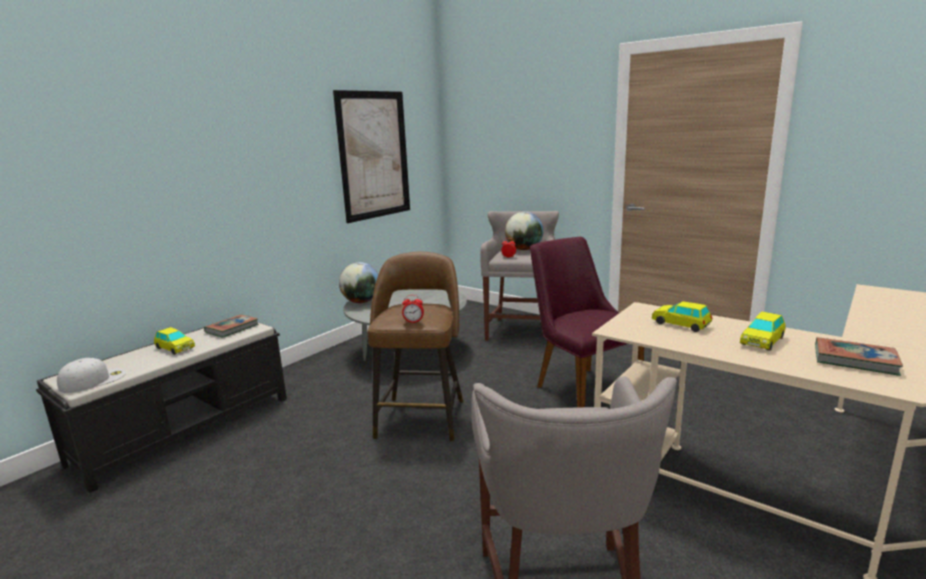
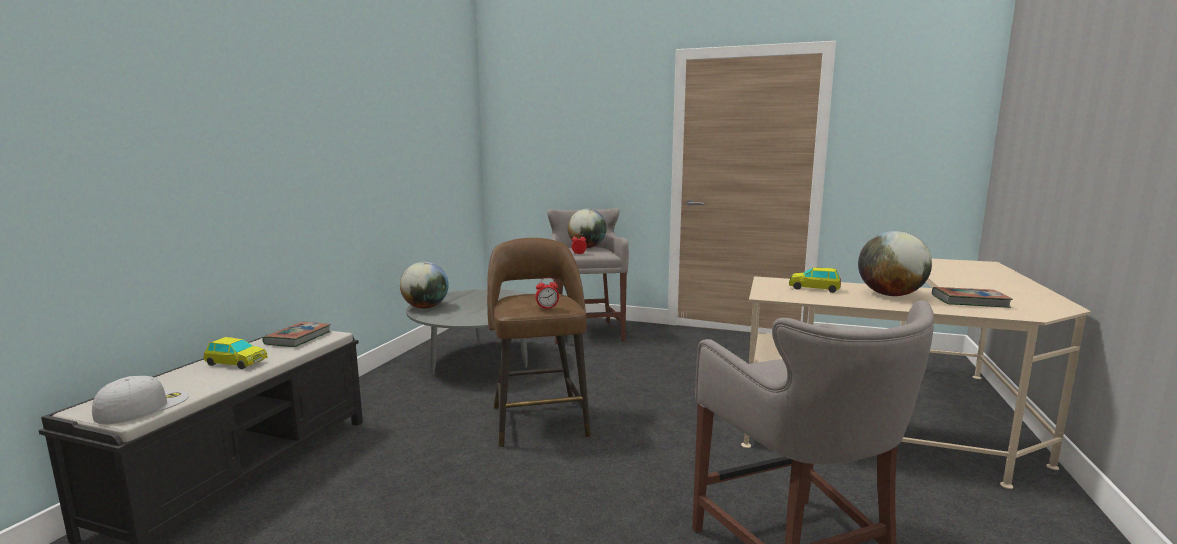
camera: 20 degrees left, 5 degrees down
(374, 155) = (423, 147): picture -> none
(580, 386) = (678, 374): purple chair -> none
(762, 341) = (890, 295): toy car -> globe

